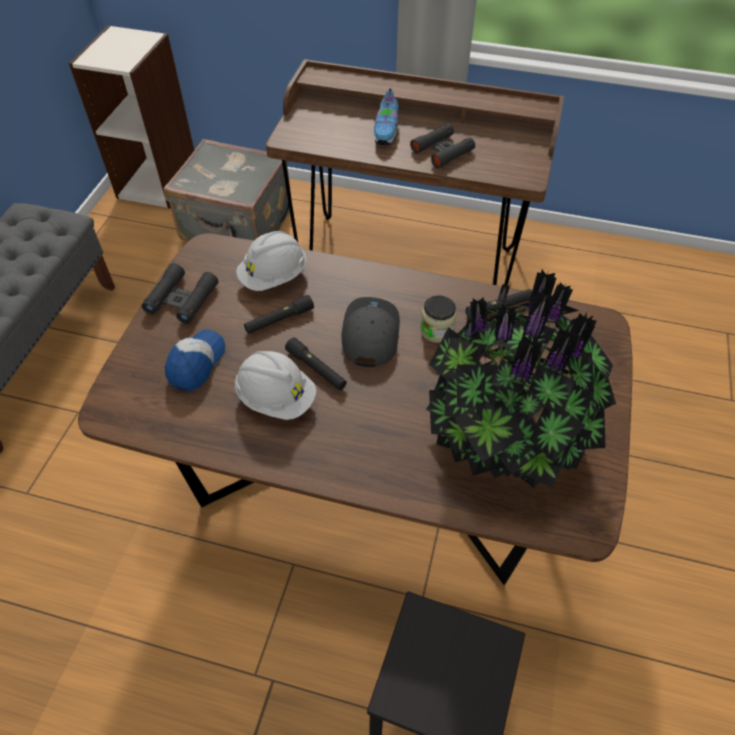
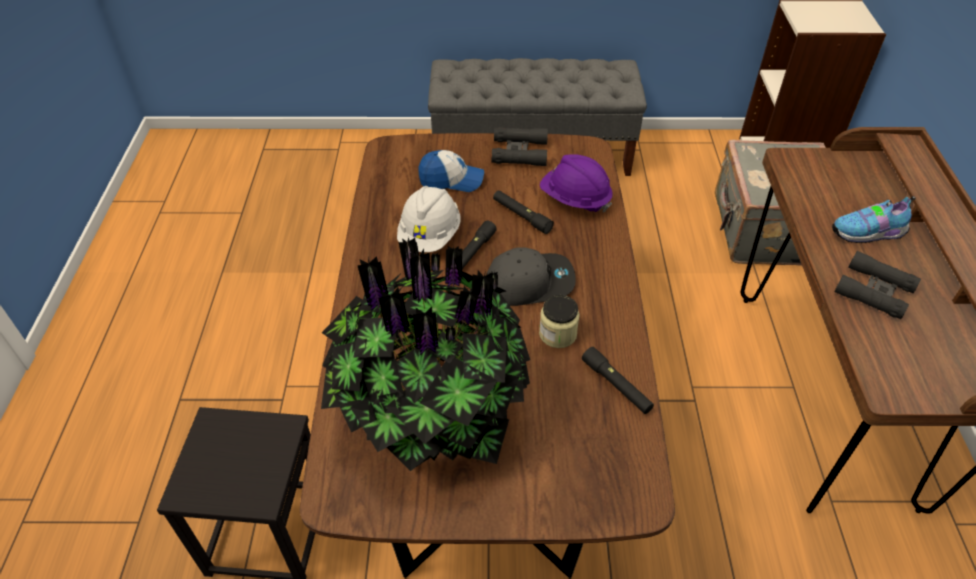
camera: 75 degrees right, 5 degrees down
(274, 277) = (575, 199): white hard hat -> purple hard hat

